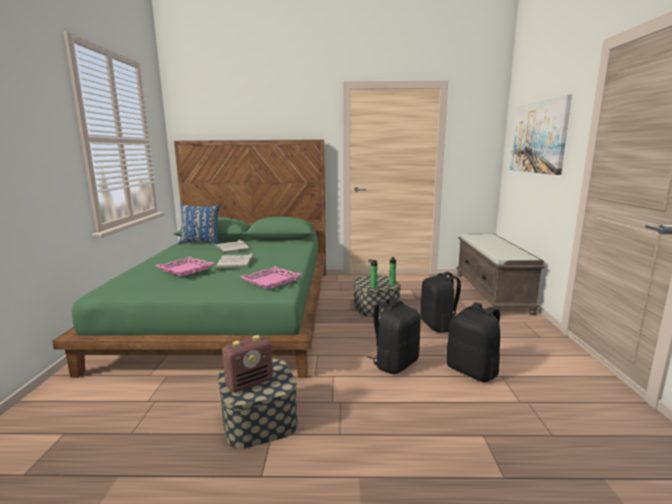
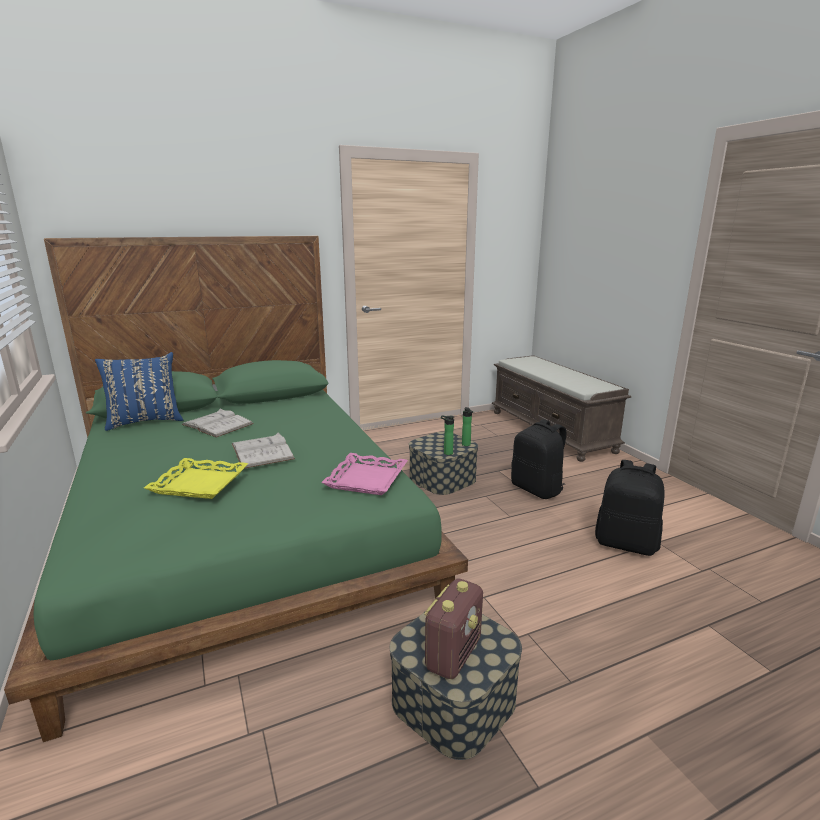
camera: 25 degrees left, 5 degrees up
(186, 269) = (200, 483): pink tray -> yellow tray
(394, 363) = (538, 556): black backpack -> none
(538, 137) = (606, 237): picture -> none

